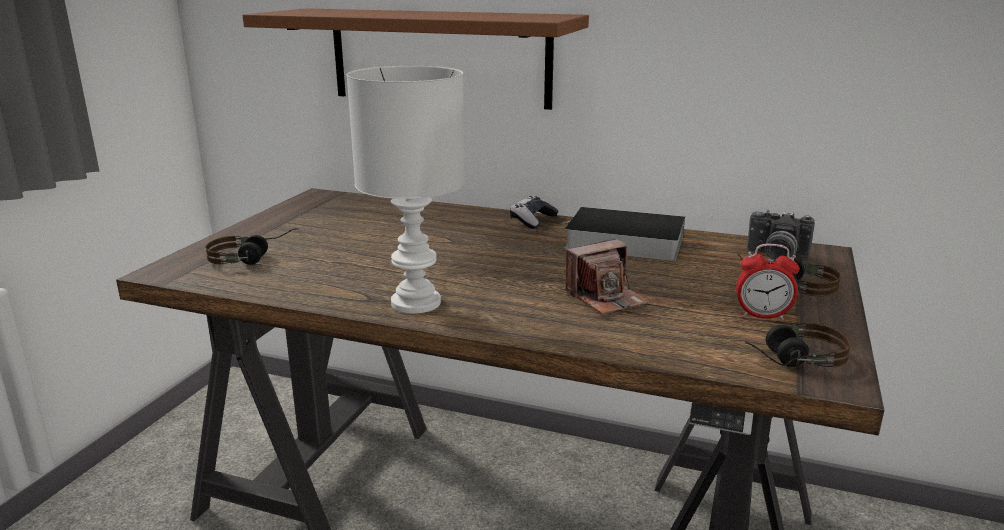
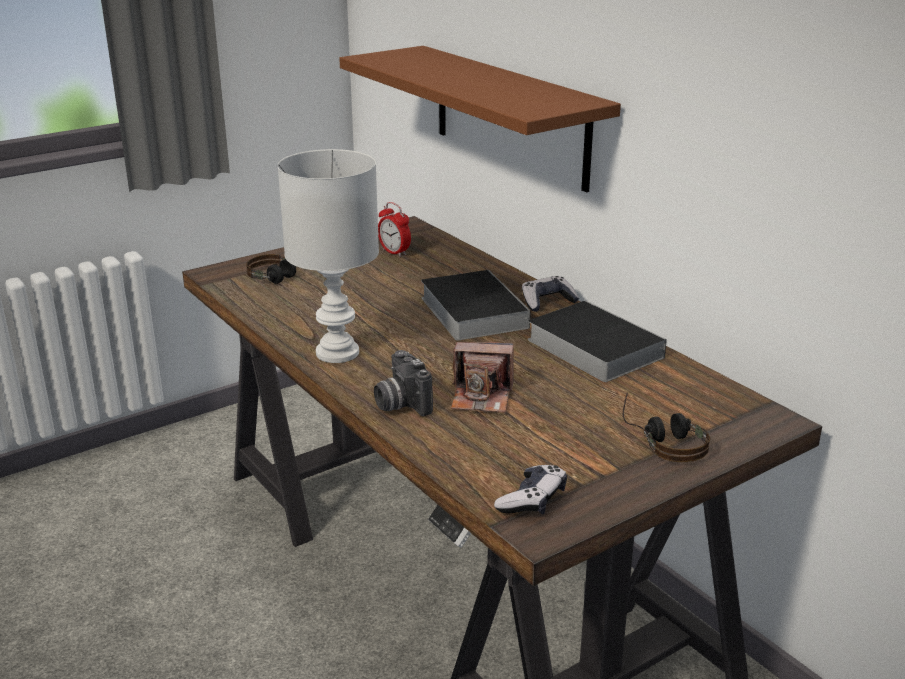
camera: 35 degrees right, 5 degrees up
(482, 240) = (471, 311): none -> book
(762, 316) = (584, 458): alarm clock -> alarm clock (394, 252)
(775, 256) = (713, 409): camera -> camera (400, 404)
(789, 360) = (532, 500): headphones -> game controller

